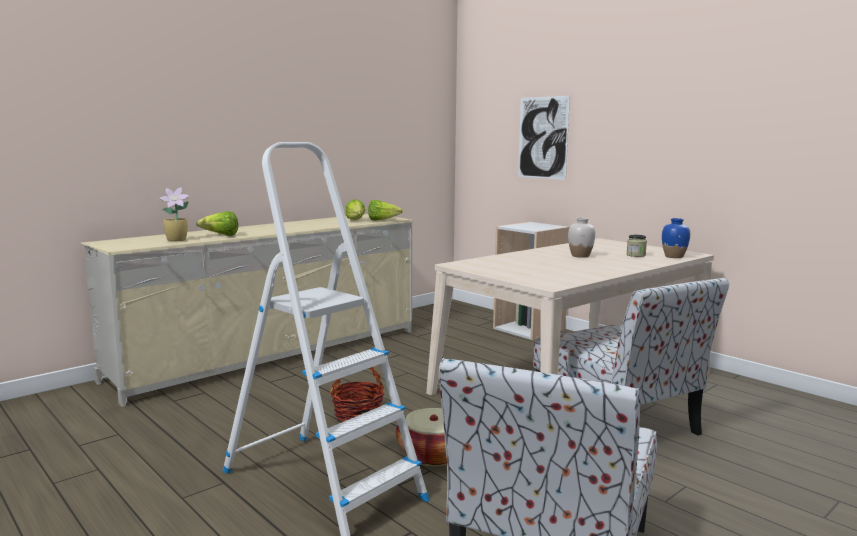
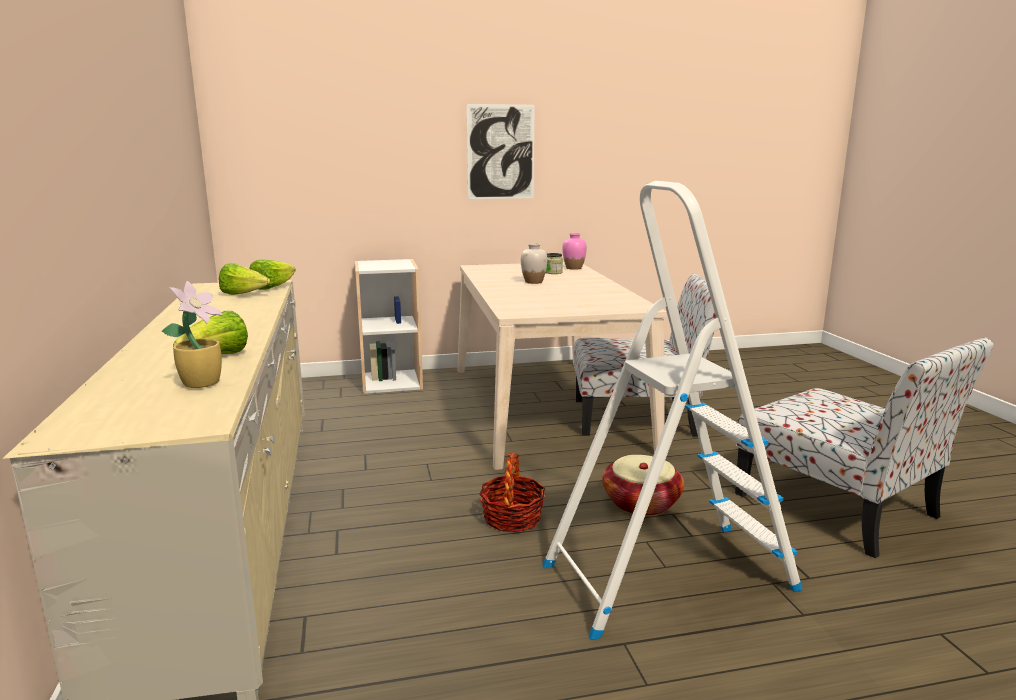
camera: 60 degrees left, 5 degrees up
(542, 137) = (361, 160): picture -> picture (501, 152)
(674, 257) = (574, 268): blue vase -> pink vase

